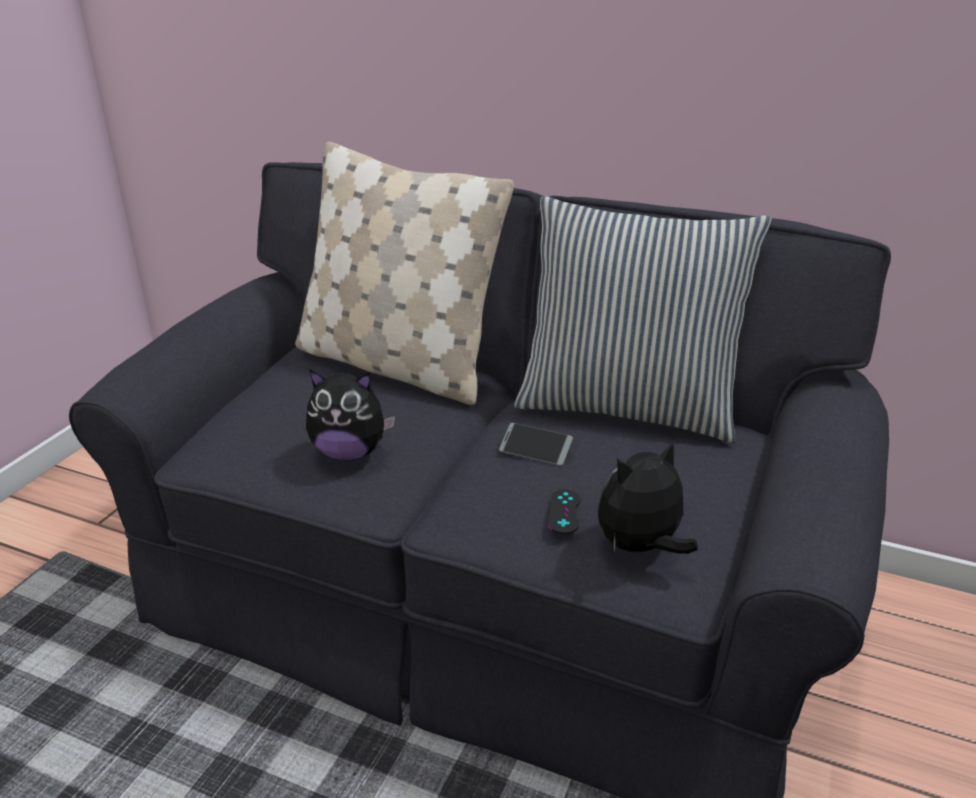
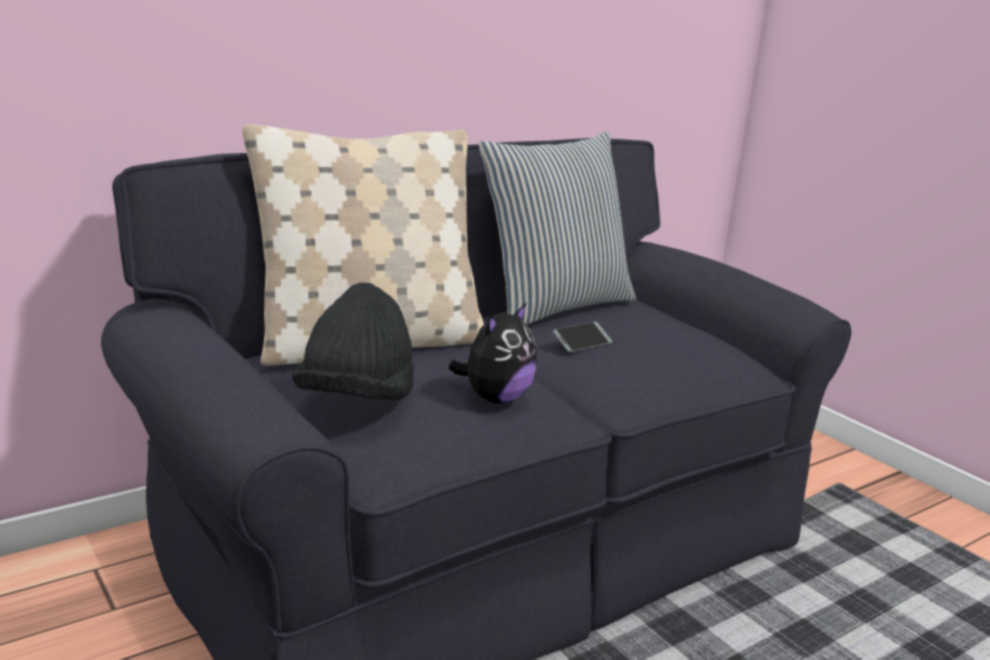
camera: 60 degrees left, 10 degrees down
(268, 399) = (356, 400): none -> black hat
(564, 512) = (667, 360): black game controller -> none
(640, 547) = (720, 358): plush toy -> none

